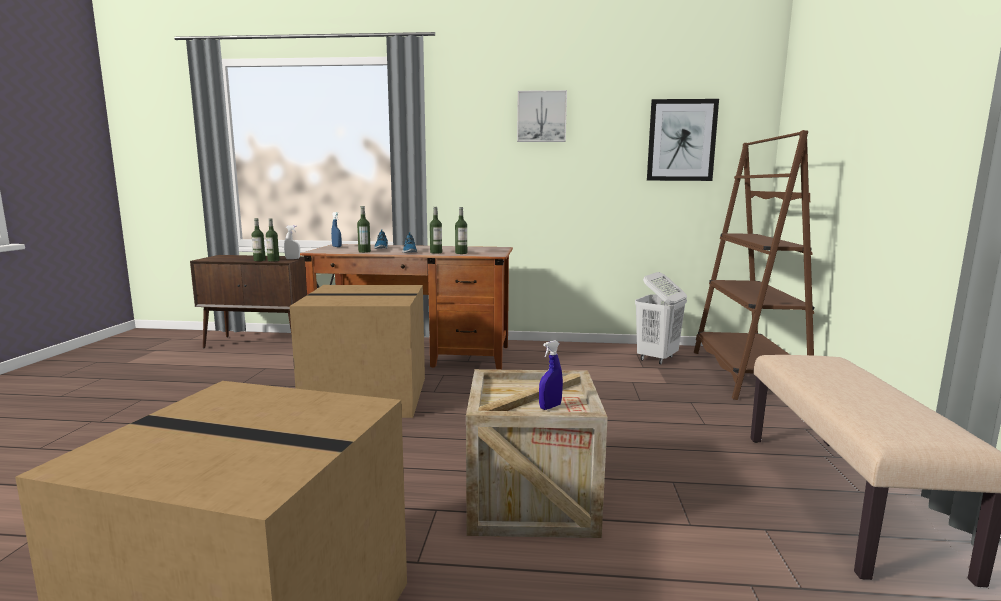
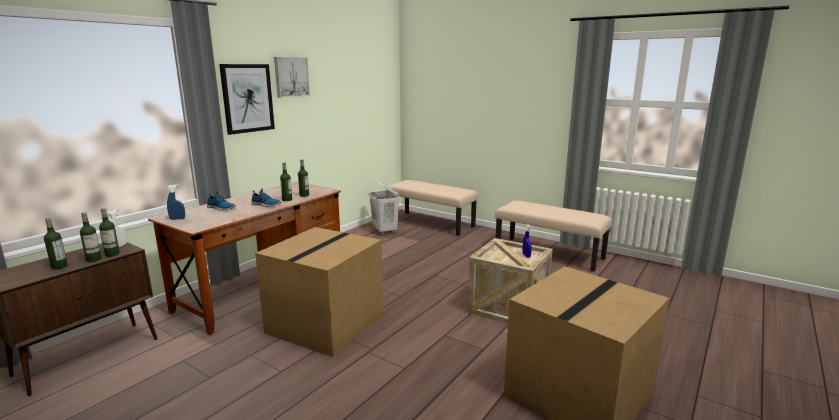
camera: 60 degrees left, 5 degrees up
(364, 251) = (236, 215): bottle -> bottle (59, 267)
(681, 140) = (364, 91): picture -> picture (247, 98)
(746, 374) = (431, 223): brown bookcase -> beige bench

